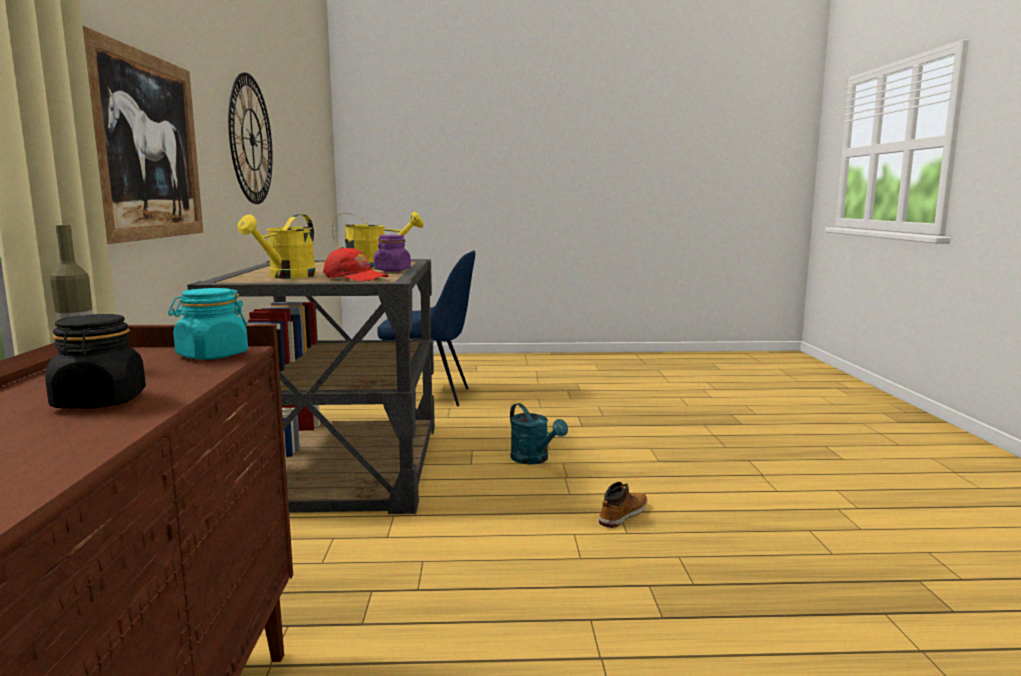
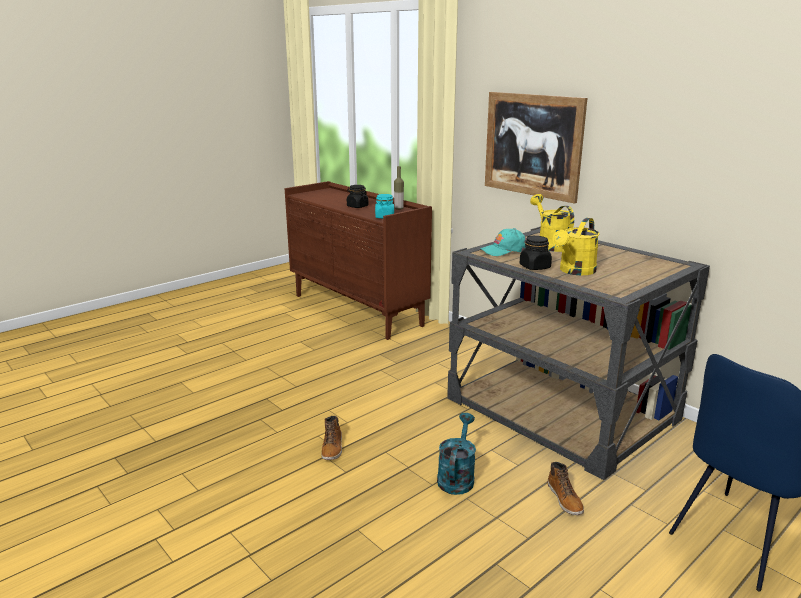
camera: 140 degrees right, 10 degrees up
(251, 140) = (713, 146): wall clock -> none
(355, 278) = (504, 250): red cap -> turquoise cap
(392, 270) = (535, 267): purple jar -> black jar
(482, 429) = (565, 499): none -> boot
(534, 459) = (456, 477): turquoise watering can -> turquoise watering can turned 90 degrees clockwise

